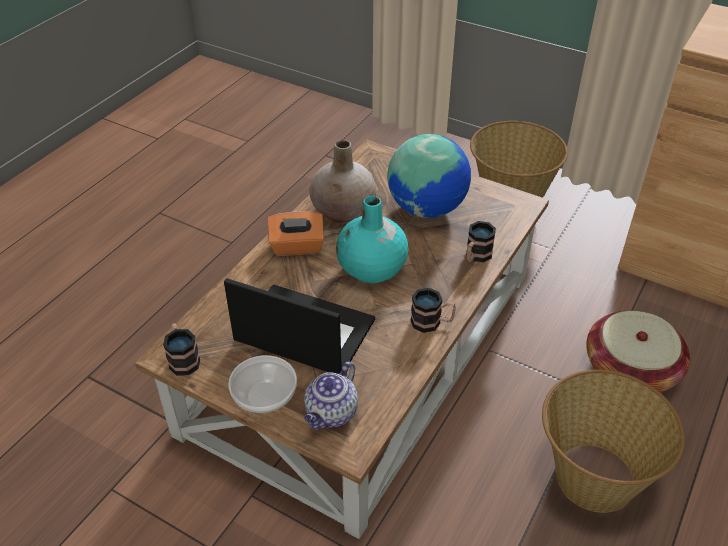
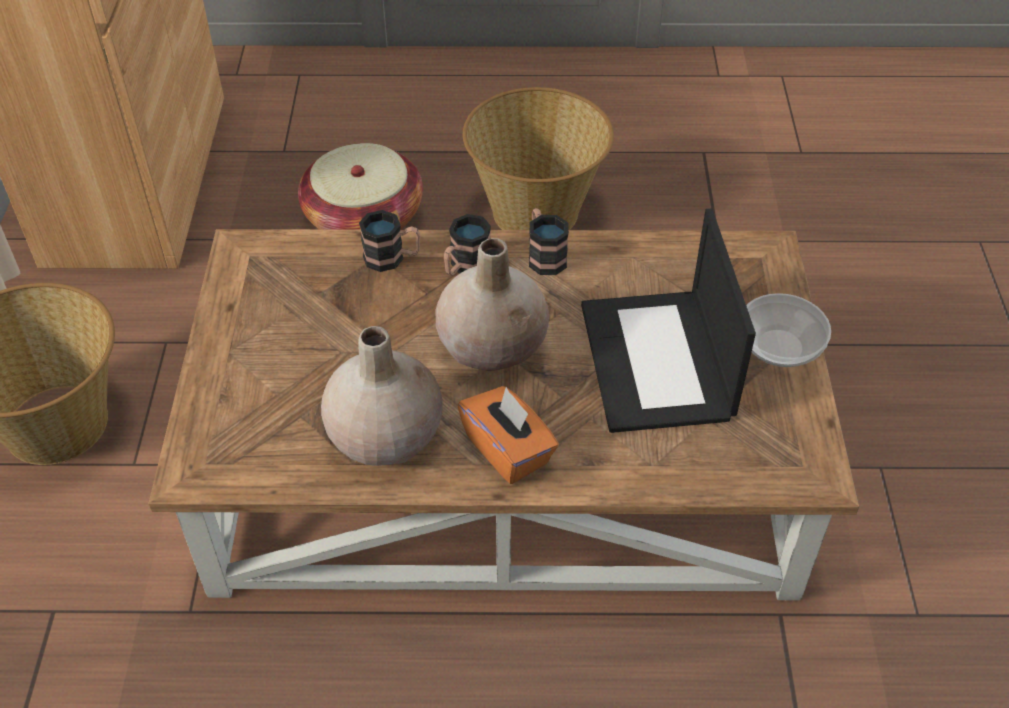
camera: 120 degrees left, 5 degrees up
(183, 358) = (806, 457): mug -> mug (465, 266)
(331, 414) = (747, 282): teapot -> none
(372, 269) = (493, 346): turquoise vase -> beige vase
(427, 208) = (315, 342): globe -> none

